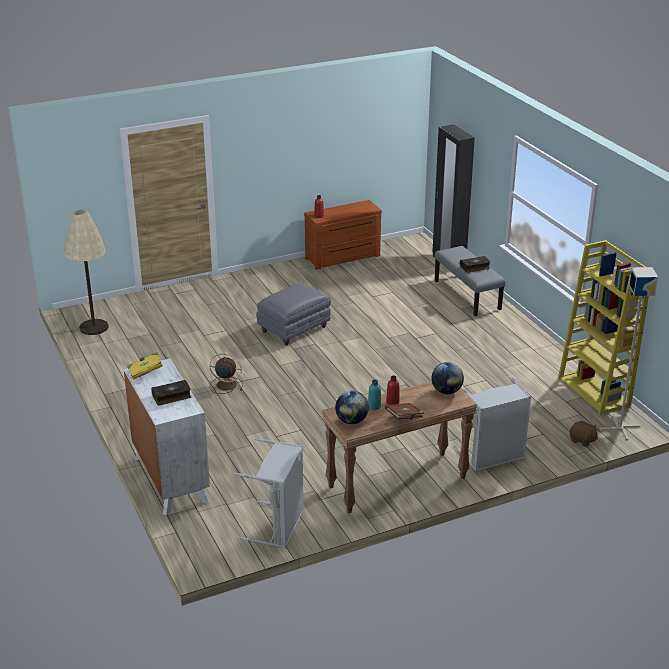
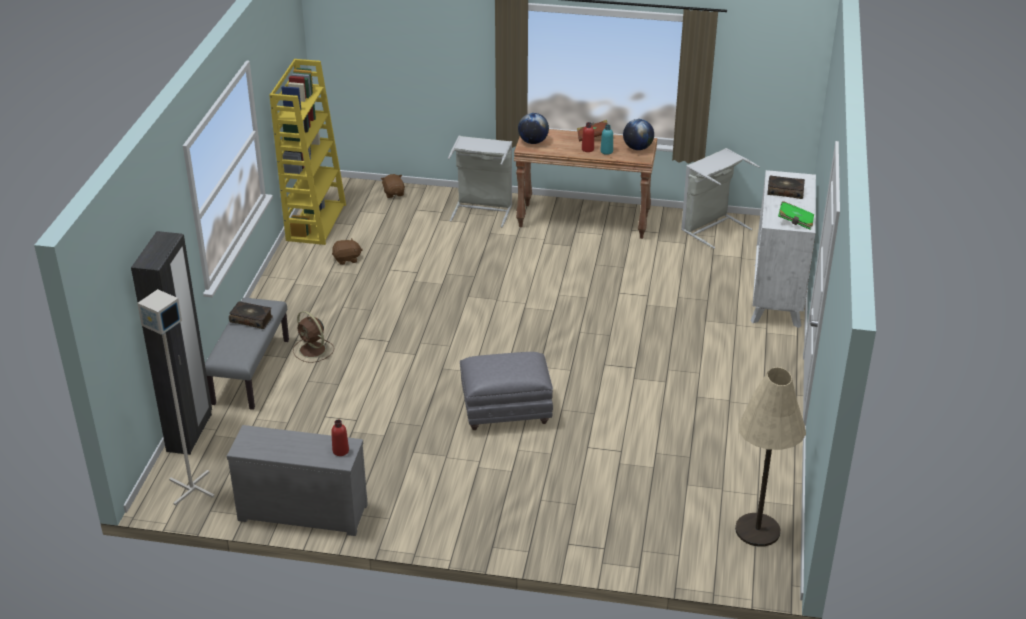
camera: 145 degrees left, 5 degrees up
(145, 372) = (795, 222): yellow book -> green book
(225, 385) = (651, 369): brown fan -> brown fan (313, 350)
(343, 258) = (303, 510): brown dresser -> grey dresser
(525, 375) = (347, 259): none -> brown plush toy
(620, 428) = (348, 190): grey floor lamp -> grey floor lamp (191, 488)

